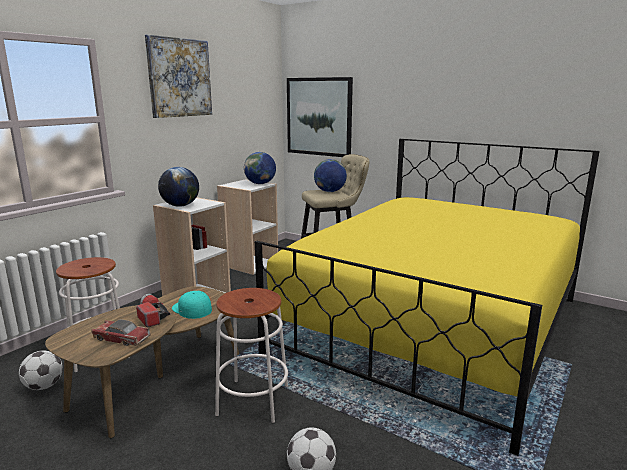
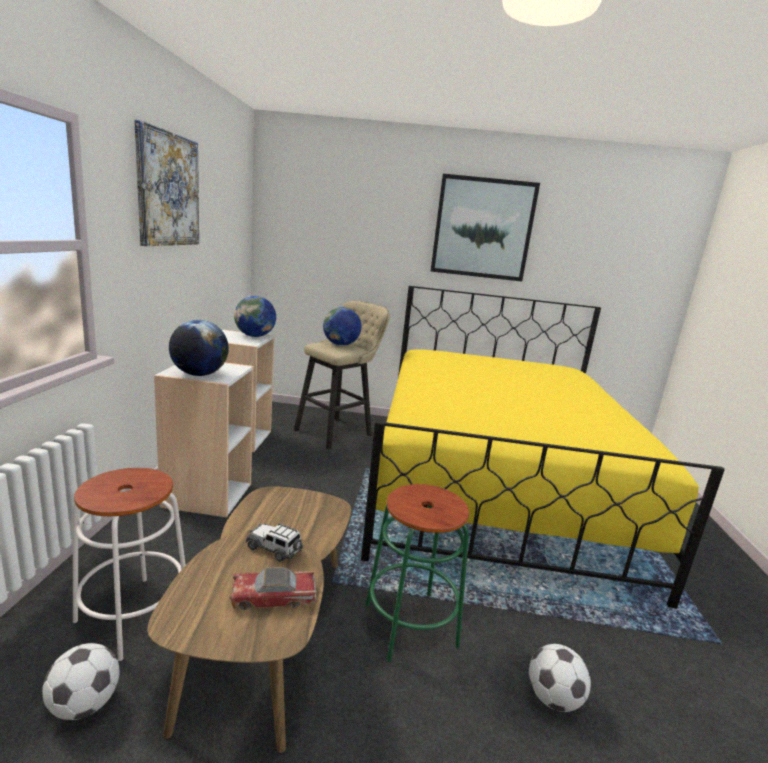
camera: 30 degrees left, 0 degrees up
(151, 316) = (274, 549): flashlight -> toy car
(191, 309) = (297, 523): turquoise cap -> none
(253, 400) = (410, 624): white stool -> green stool
(319, 117) = (305, 254): picture -> picture (483, 228)

